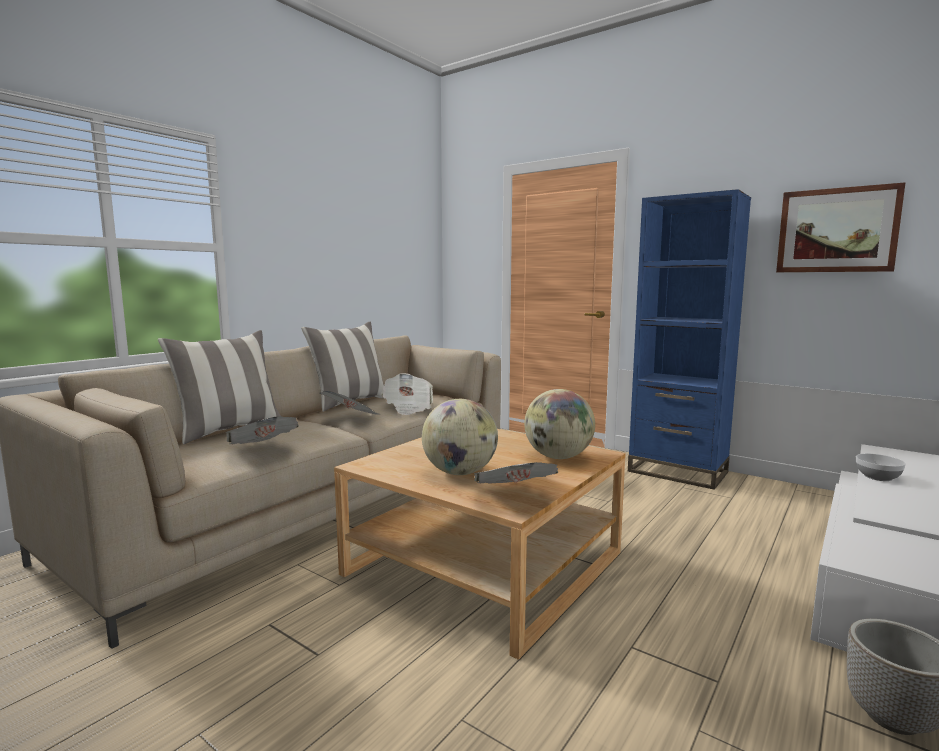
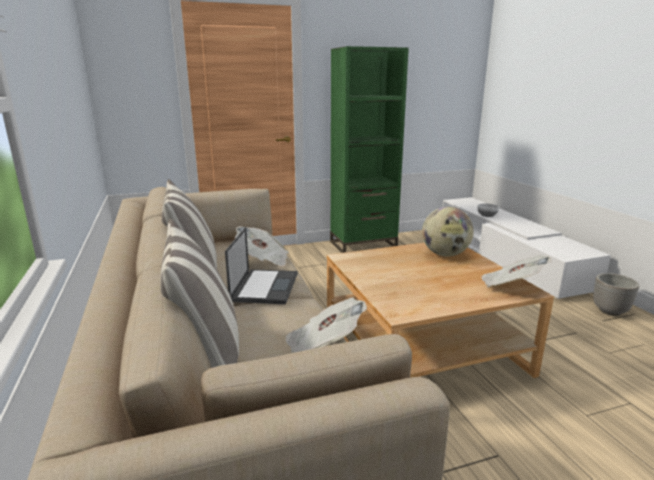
camera: 55 degrees left, 10 degrees up
(352, 419) = (265, 286): newspaper -> laptop
(460, 473) = (451, 287): globe -> none
(677, 472) = (363, 245): blue bookcase -> green bookcase
(836, 230) = (429, 76): picture -> none

